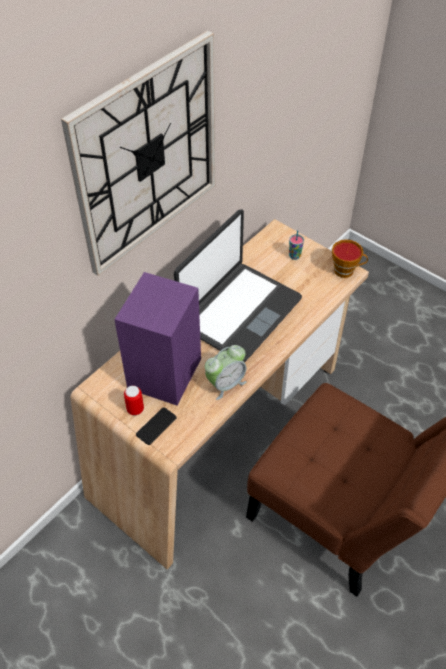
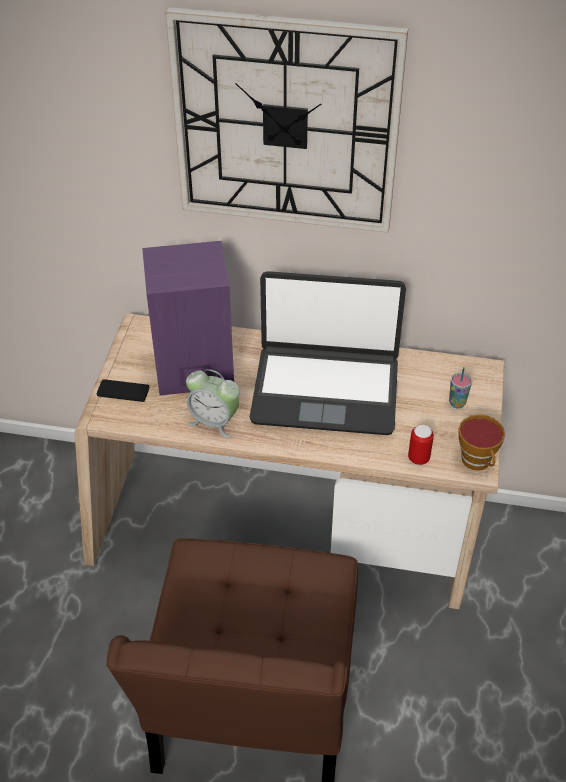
camera: 60 degrees right, 5 degrees down
(135, 409) = (133, 366): can -> can (418, 458)

